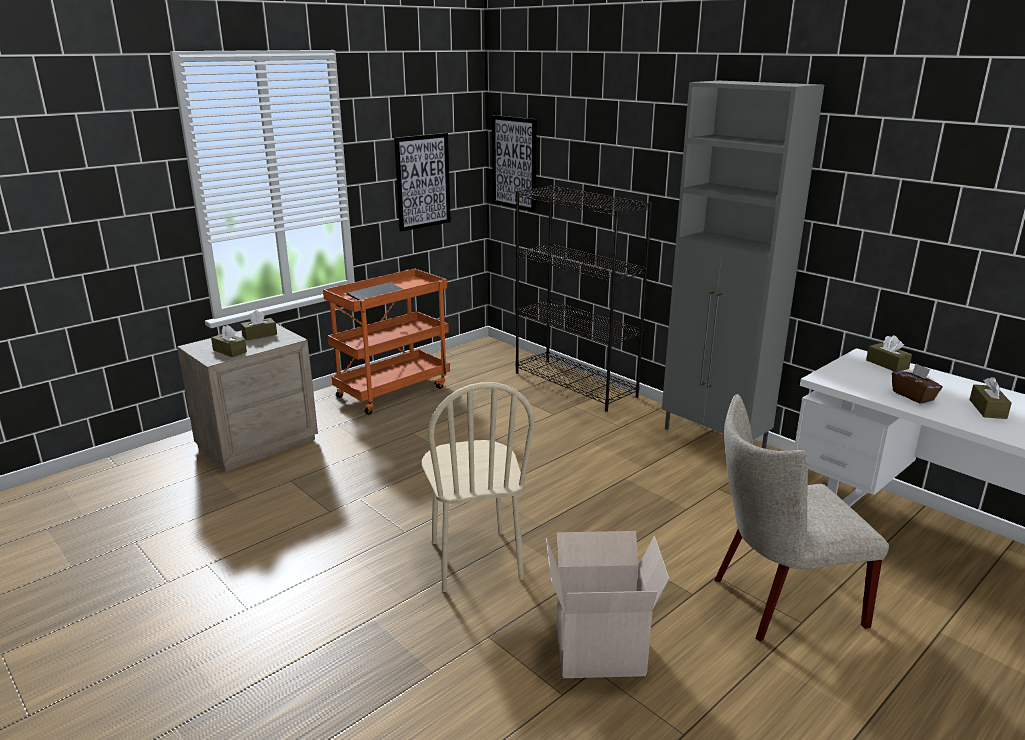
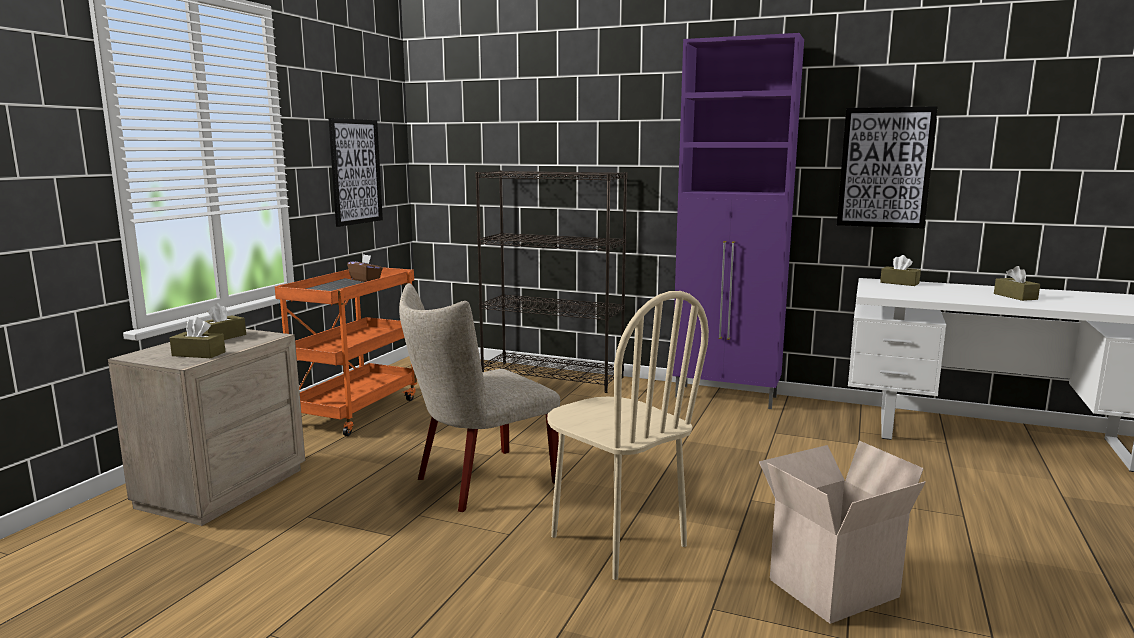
camera: 25 degrees left, 10 degrees down
(514, 163) = (448, 154): picture -> picture (885, 168)
(714, 439) = (727, 397): grey cabinet -> purple cabinet
(778, 602) = (927, 505): beige chair -> beige chair (479, 482)
(913, 396) = (954, 296): brown tissue box -> brown tissue box (366, 280)

